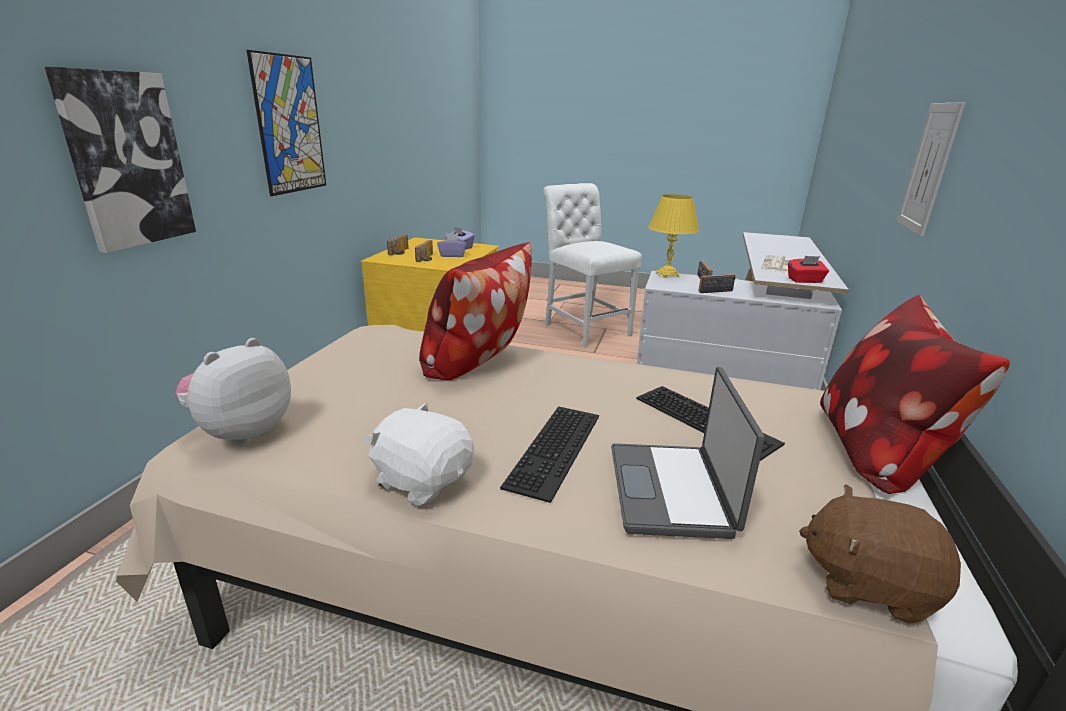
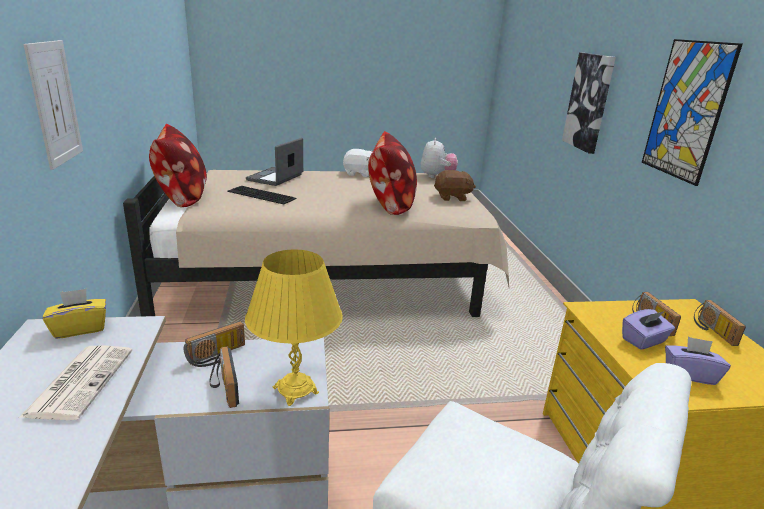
camera: 155 degrees right, 0 degrees up
(557, 450) = (321, 181): keyboard -> none
(672, 490) = (276, 178): laptop -> laptop turned 135 degrees counterclockwise
(805, 280) = (80, 328): red tissue box -> yellow tissue box
(867, 583) = (220, 171): brown plush toy -> brown plush toy (452, 197)

